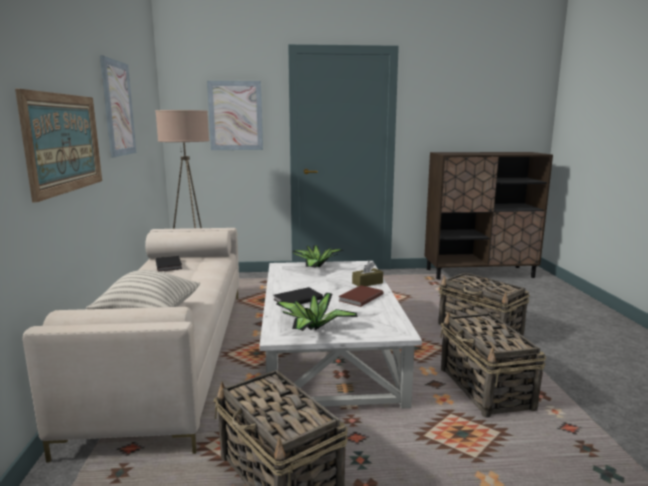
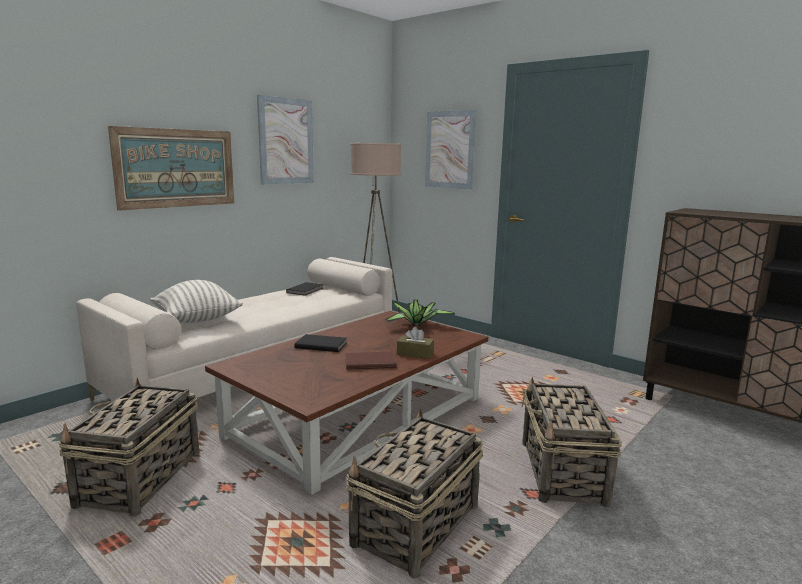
camera: 45 degrees right, 0 degrees up
(313, 329) = (264, 370): potted plant -> none
(327, 352) = (359, 416): white coffee table -> brown coffee table

